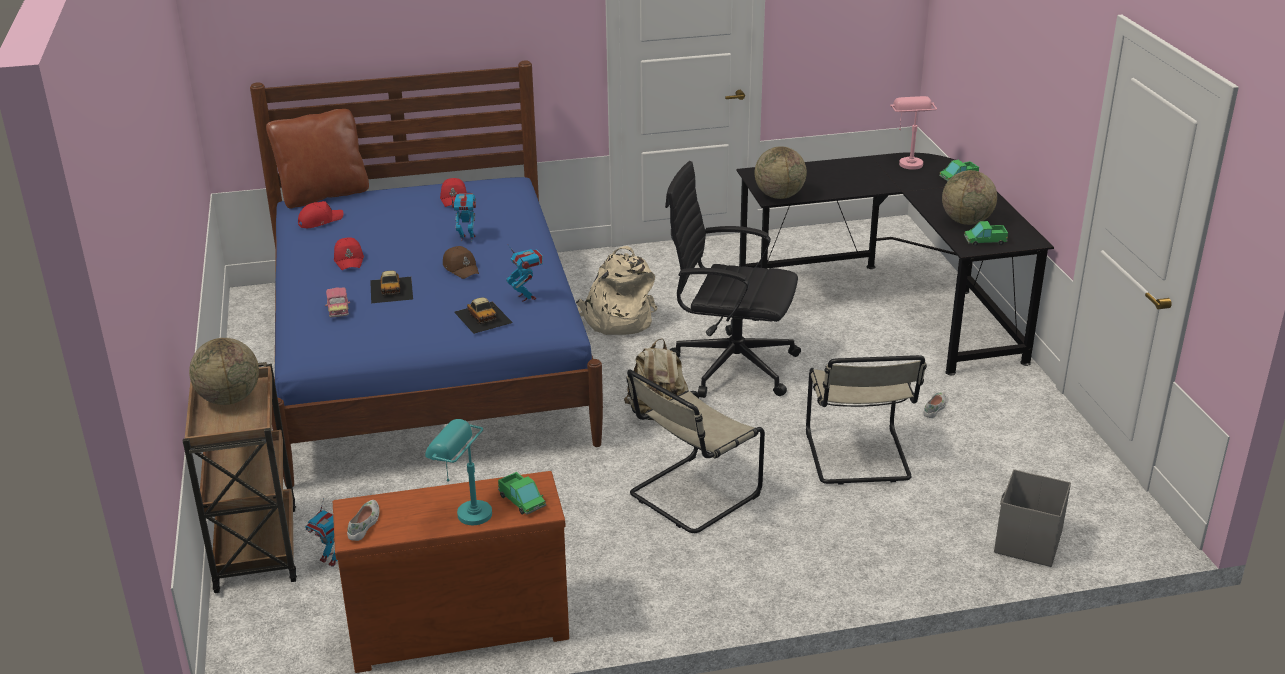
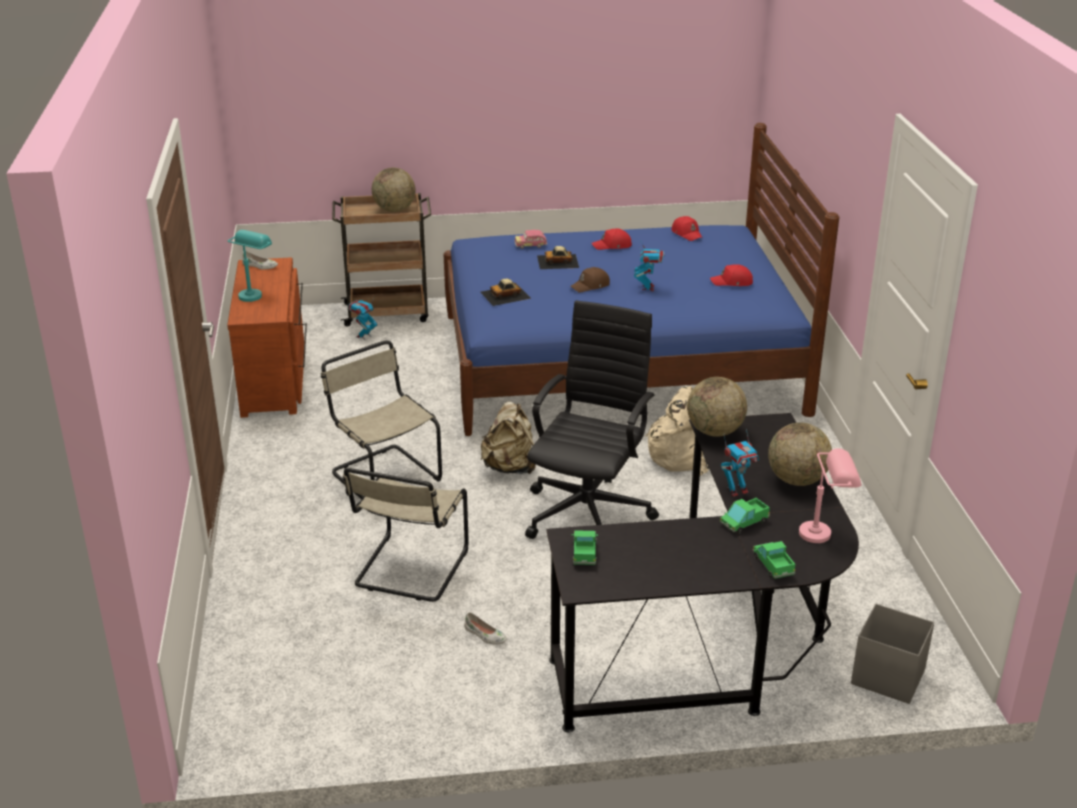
camera: 95 degrees right, 0 degrees up
(323, 195) = (744, 235): brown pillow -> none
(522, 501) = (256, 311): toy truck -> toy truck (744, 522)
(526, 297) = (535, 311): toy robot -> toy robot (737, 490)
(858, 458) = (410, 570): beige chair -> beige chair turned 75 degrees counterclockwise
(966, 221) = (639, 548): globe -> globe (797, 480)
(1027, 543) = (243, 652): grey storage box -> grey storage box (887, 676)

